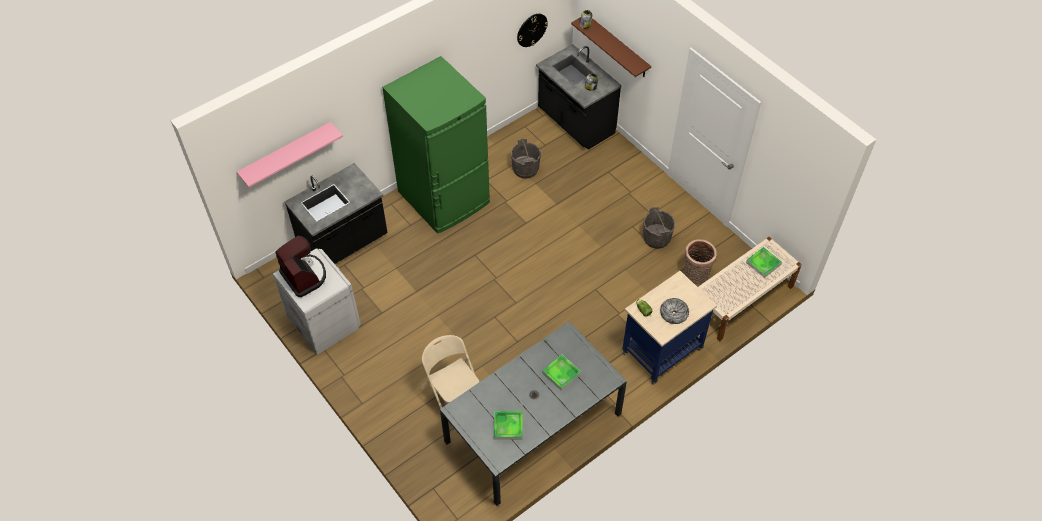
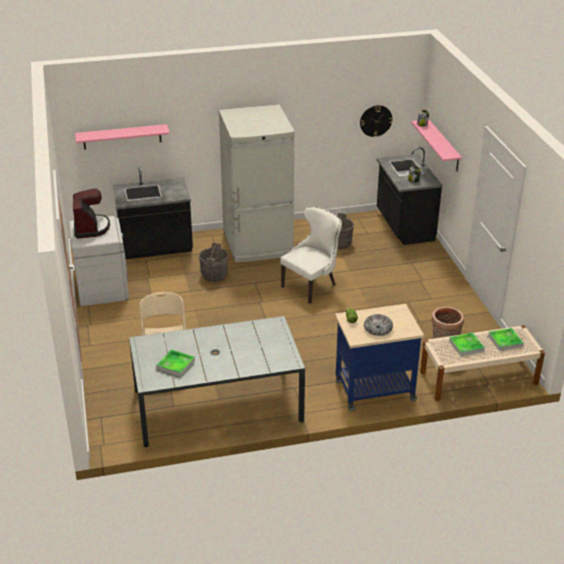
camera: 25 degrees right, 20 degrees down
(444, 197) = (258, 242): green fridge -> white fridge
(532, 238) = (311, 286): none -> white chair
(561, 373) = (250, 346): tray -> tray (466, 346)
(617, 46) = (444, 145): brown shelf -> pink shelf
(656, 238) = (425, 315): grey bucket -> grey bucket (214, 275)

